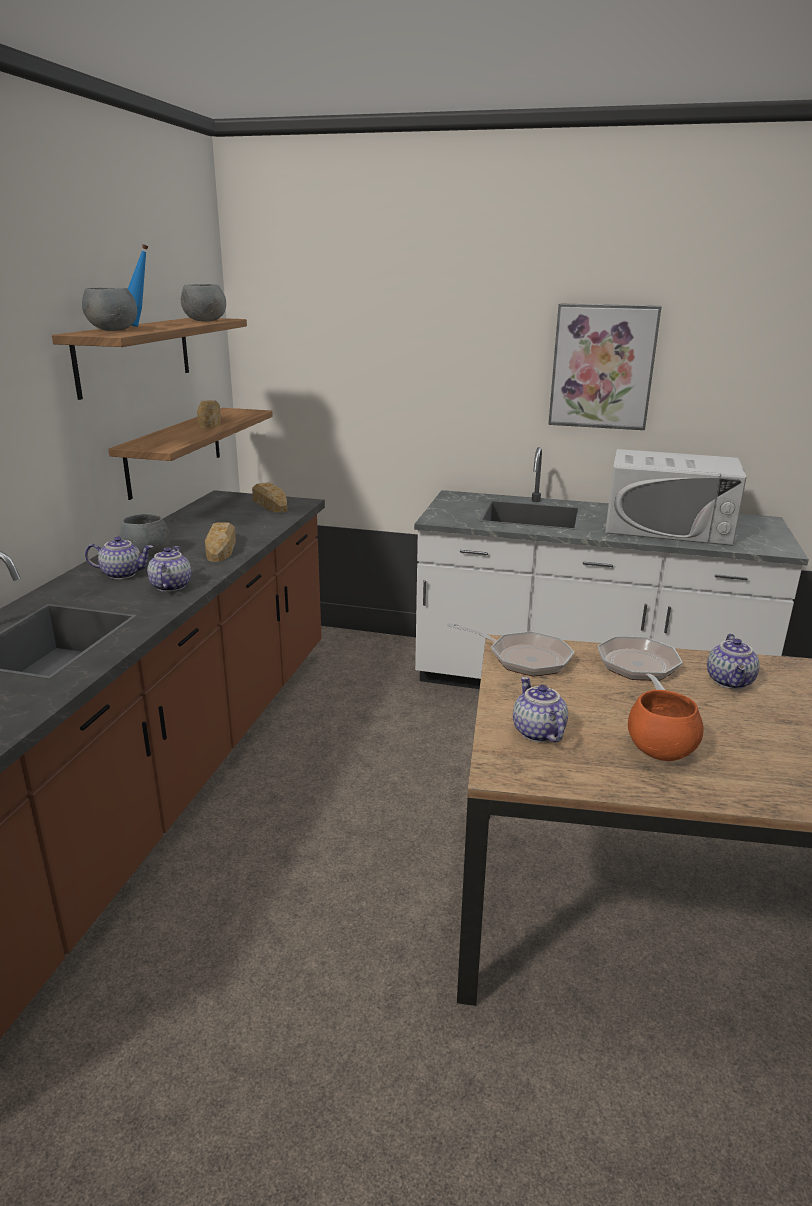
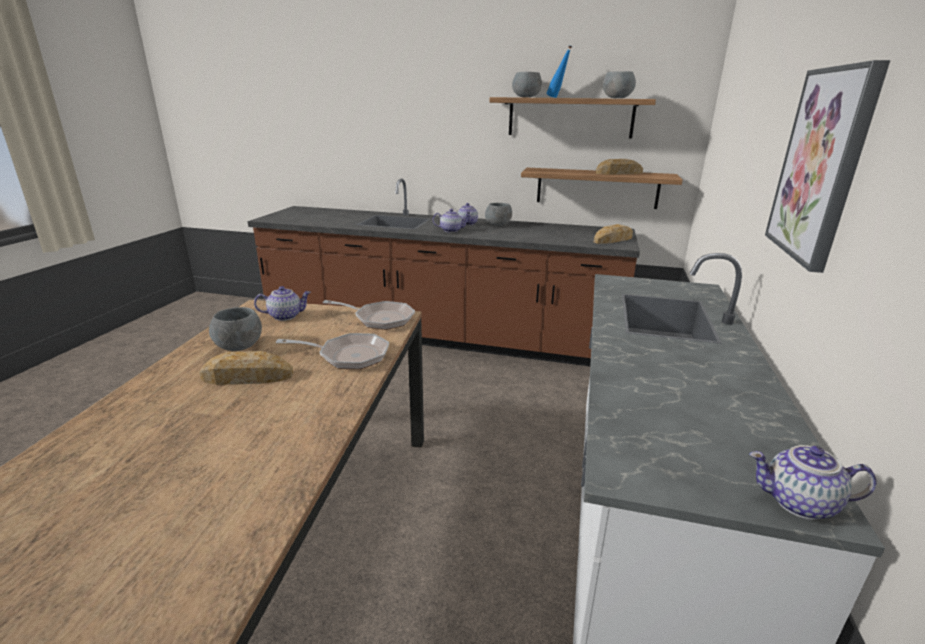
camera: 90 degrees right, 0 degrees up
(221, 548) = (513, 235): bread -> bread (247, 377)
(523, 658) = (379, 319): frying pan -> frying pan turned 105 degrees counterclockwise
(661, 751) = (239, 347): orange bowl -> grey bowl
(667, 527) = (679, 390): white microwave -> none
(730, 681) = (310, 392): teapot -> teapot (799, 504)

